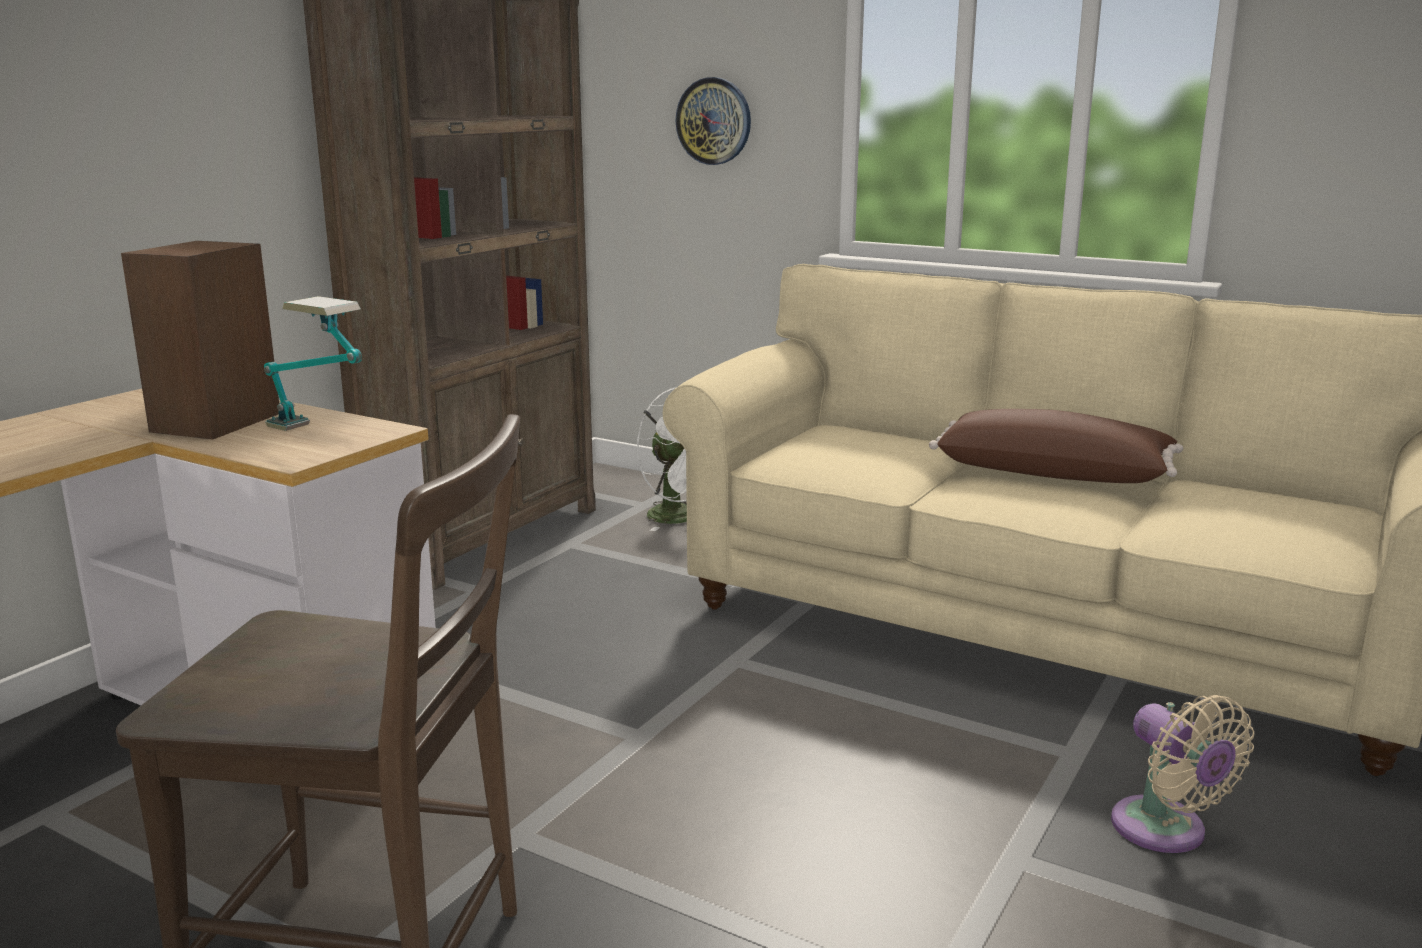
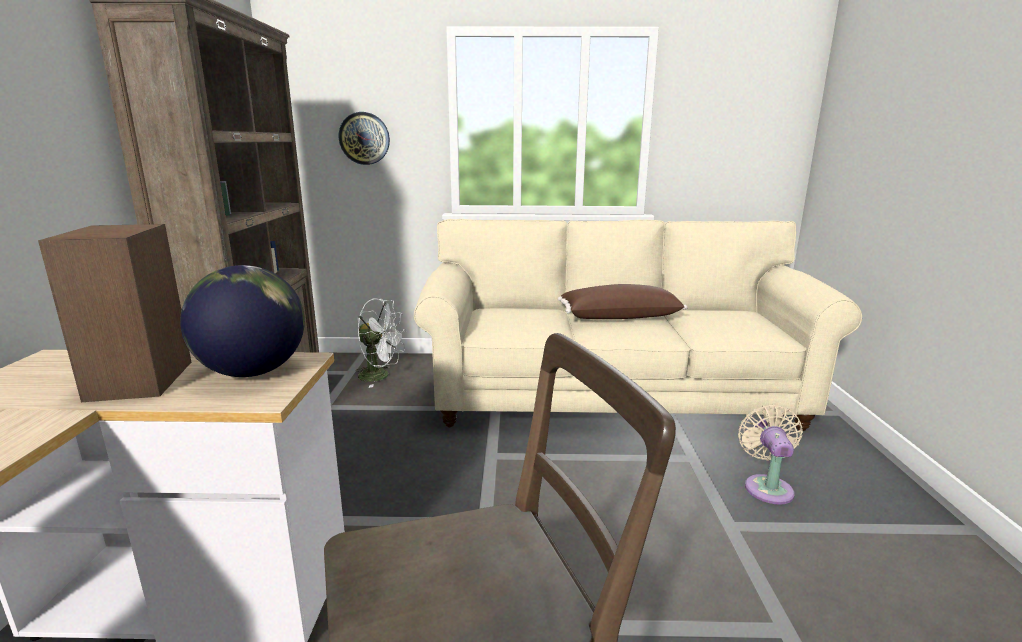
camera: 30 degrees left, 0 degrees up
(320, 432) = (253, 372): table lamp -> globe
(1165, 832) = (767, 486): beige fan -> beige fan turned 120 degrees counterclockwise

